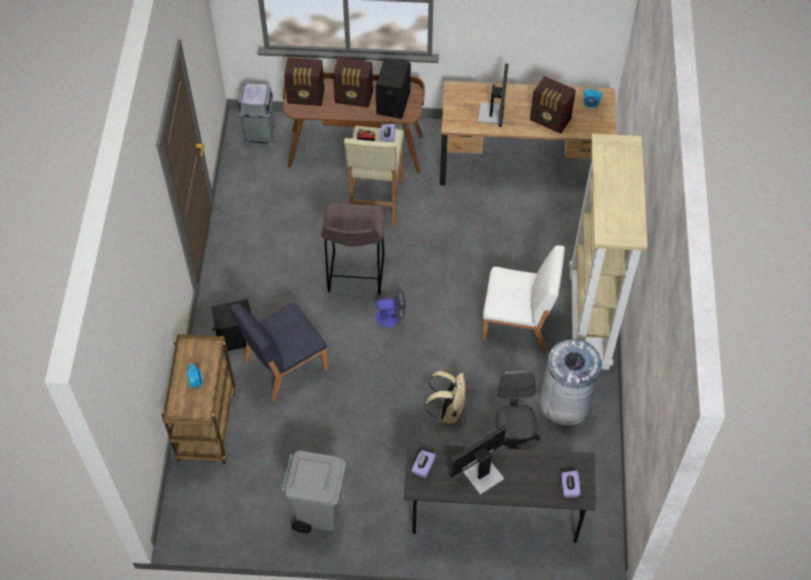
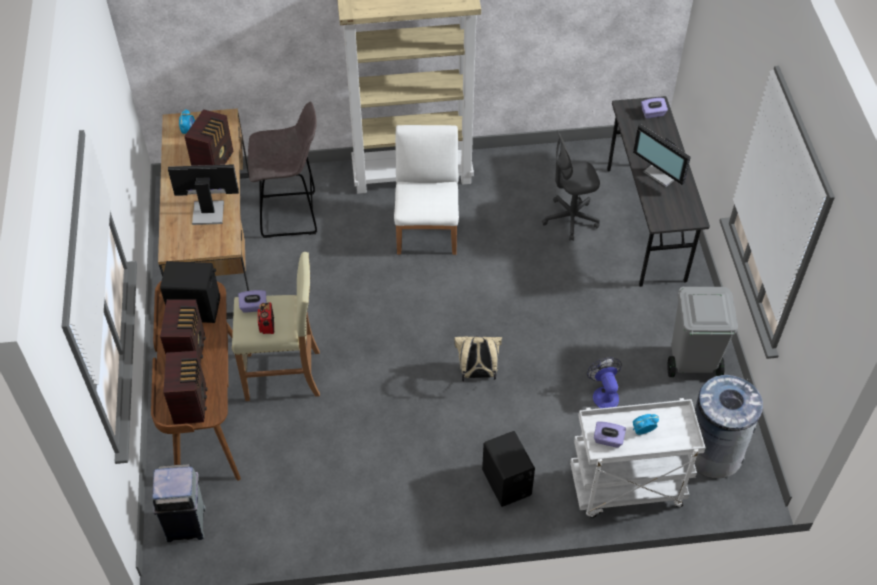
camera: 100 degrees left, 5 degrees down
(206, 423) = (626, 489): brown cart -> white cart
(284, 365) = (531, 426): blue chair -> none
(355, 275) = (395, 378): grey stool -> grey stool (291, 215)
(392, 317) = (444, 335): fan -> fan (604, 394)
(423, 467) = (672, 216): purple tissue box -> purple tissue box (608, 440)
(447, 410) = (545, 272): beige backpack -> beige backpack (477, 373)
(565, 402) = (510, 184): grey trash can -> grey trash can (713, 452)

